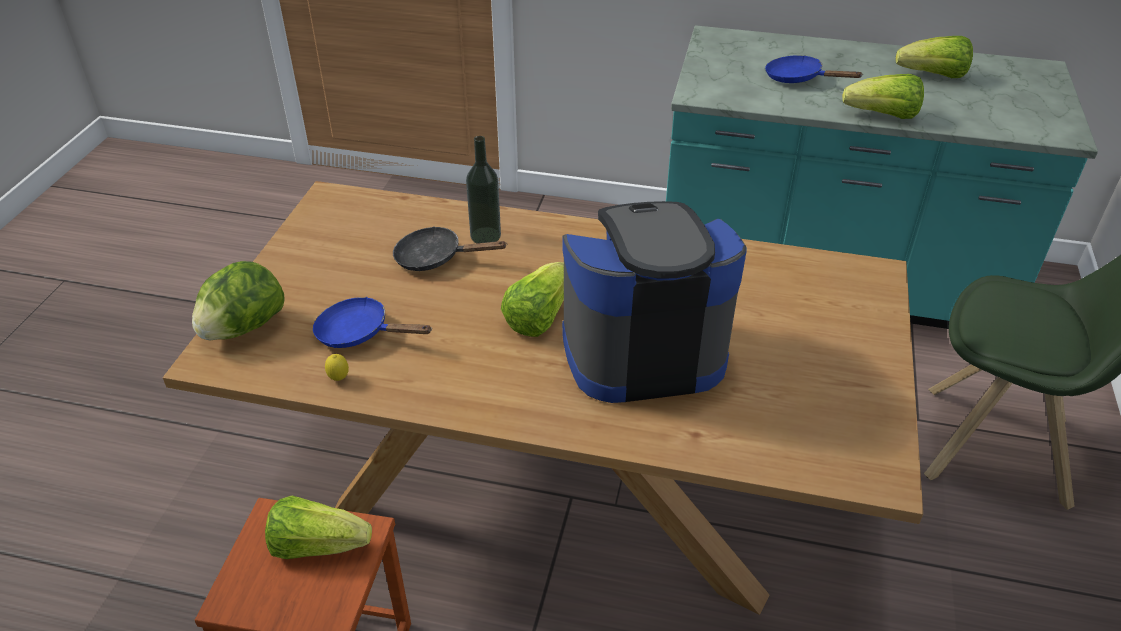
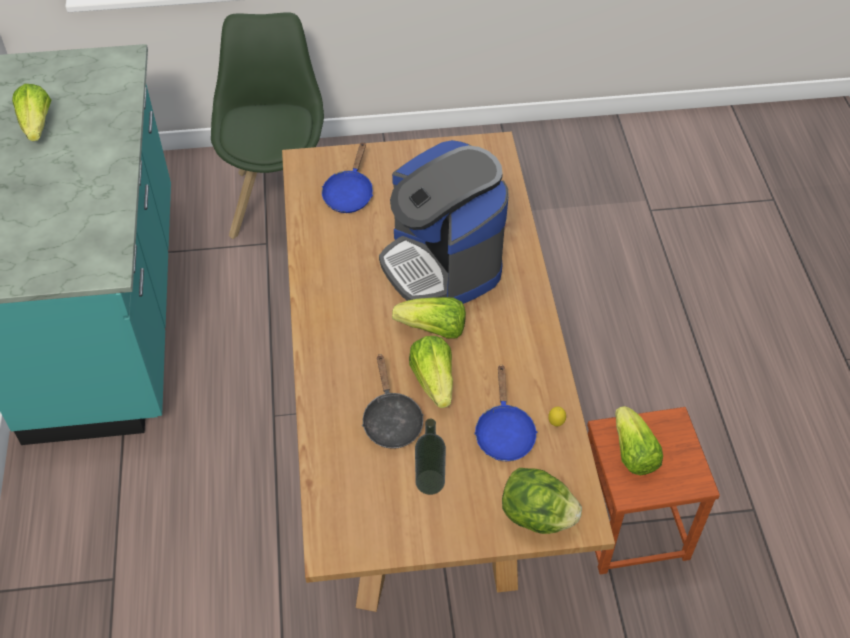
camera: 110 degrees left, 10 degrees up
(485, 236) = (346, 396): bottle -> bottle (430, 482)
(798, 78) = (60, 207): blue frying pan -> blue frying pan (349, 193)
(883, 116) = (121, 150): lettuce -> lettuce (434, 381)

